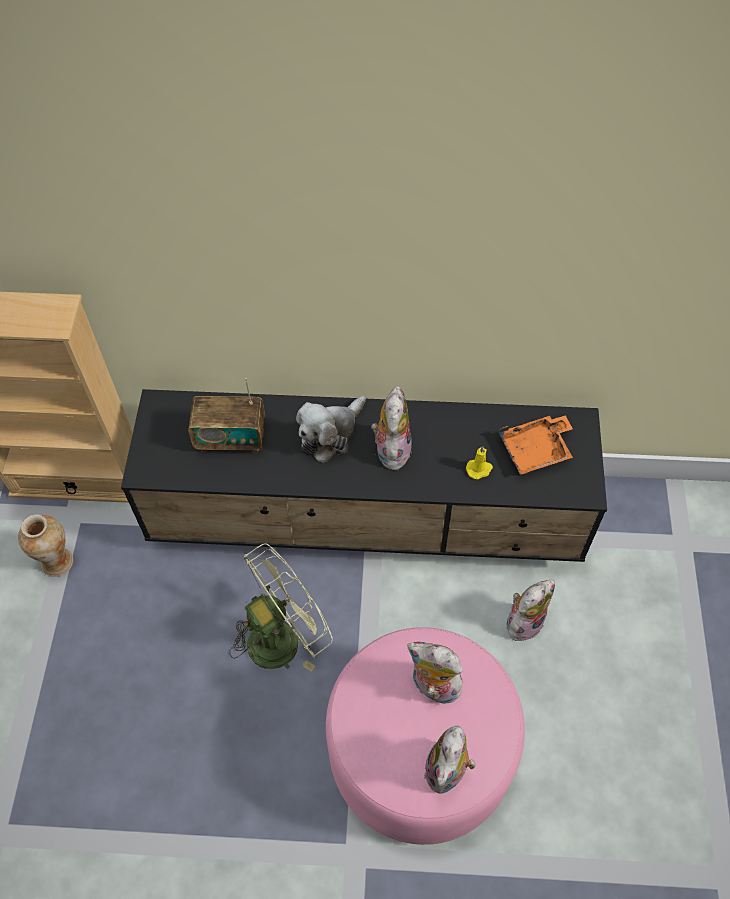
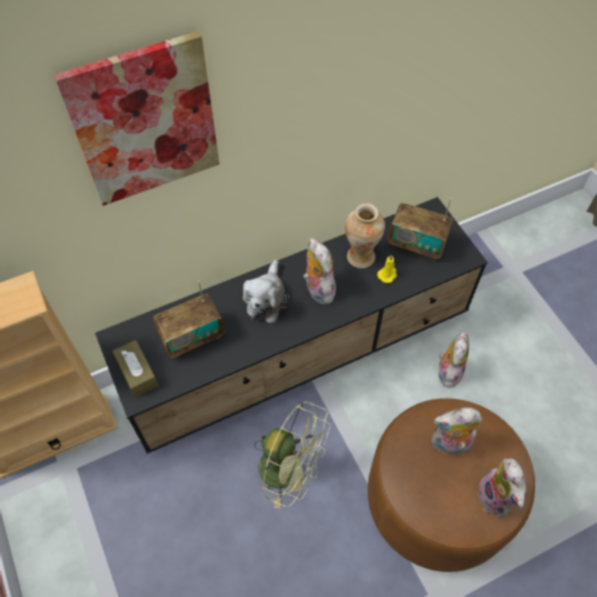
camera: 30 degrees left, 0 degrees up
(57, 562) = (76, 508): vase -> vase (360, 256)
(157, 448) = (137, 372): none -> brown tissue box
(221, 185) = (145, 122): none -> picture
(282, 635) = (290, 470): green fan -> green fan turned 90 degrees clockwise
(420, 752) = (437, 499): pink ottoman -> brown ottoman
(536, 450) = (416, 244): orange tray -> radio

